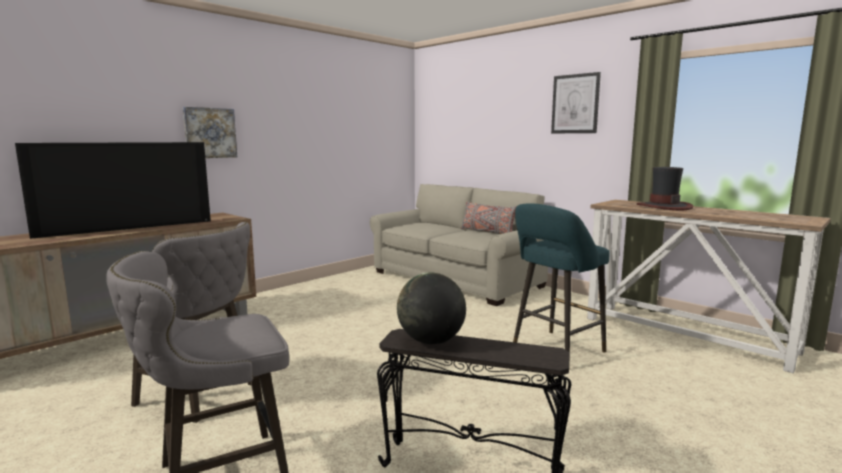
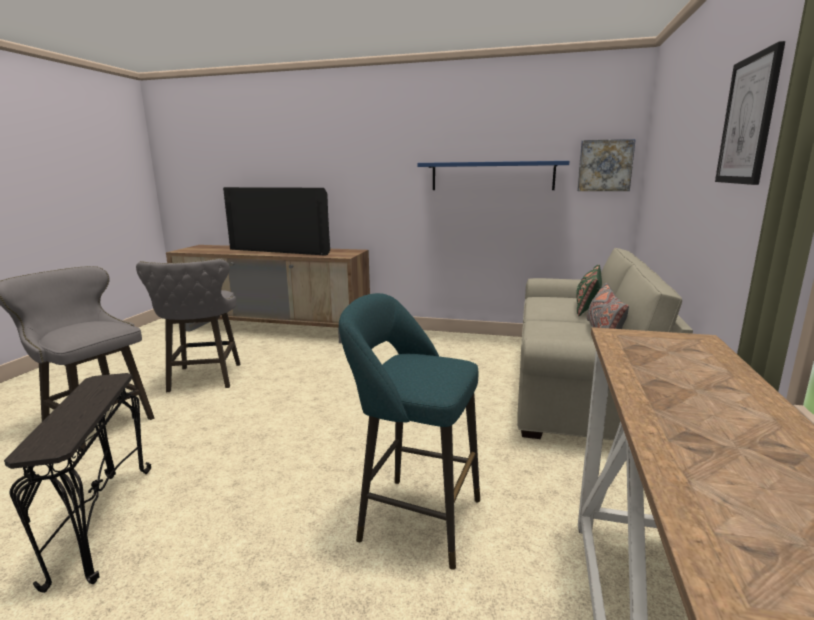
camera: 60 degrees right, 5 degrees up
(210, 133) = (363, 178): picture -> picture (605, 165)
(329, 133) = (492, 176): none -> blue shelf
(431, 341) = (96, 391): globe -> none
(435, 224) = (587, 306): none -> green pillow
(663, 206) = (689, 377): hat -> none

